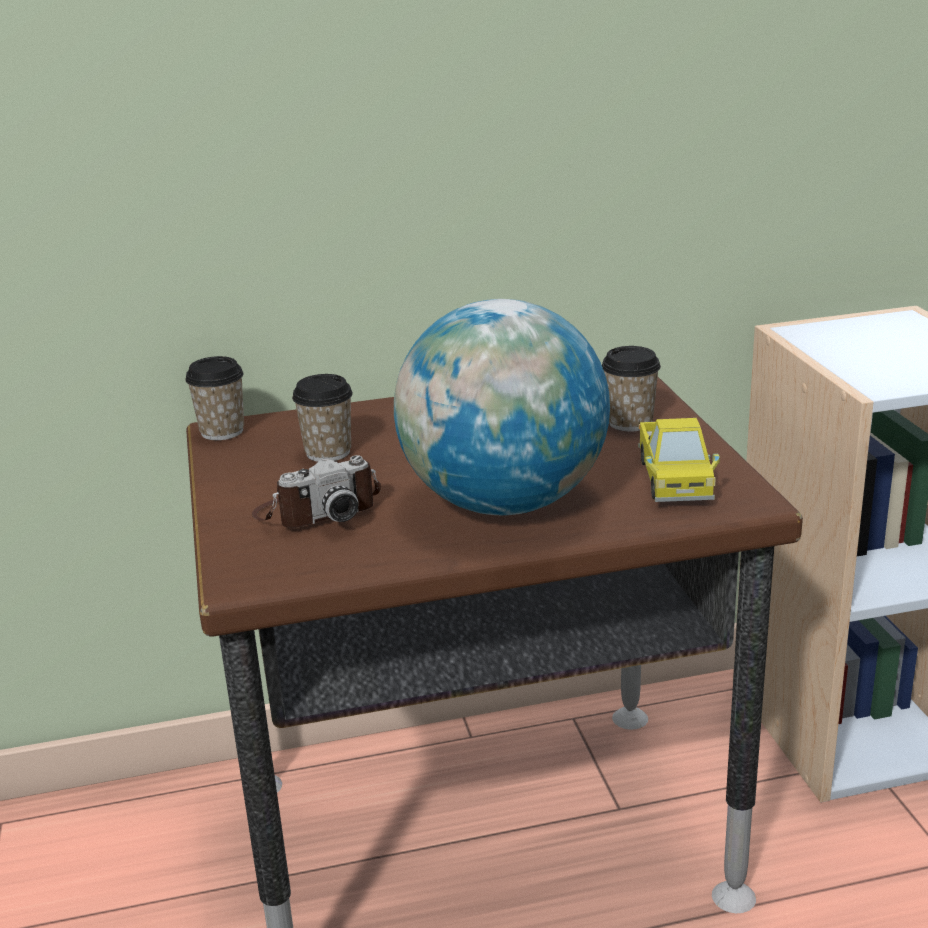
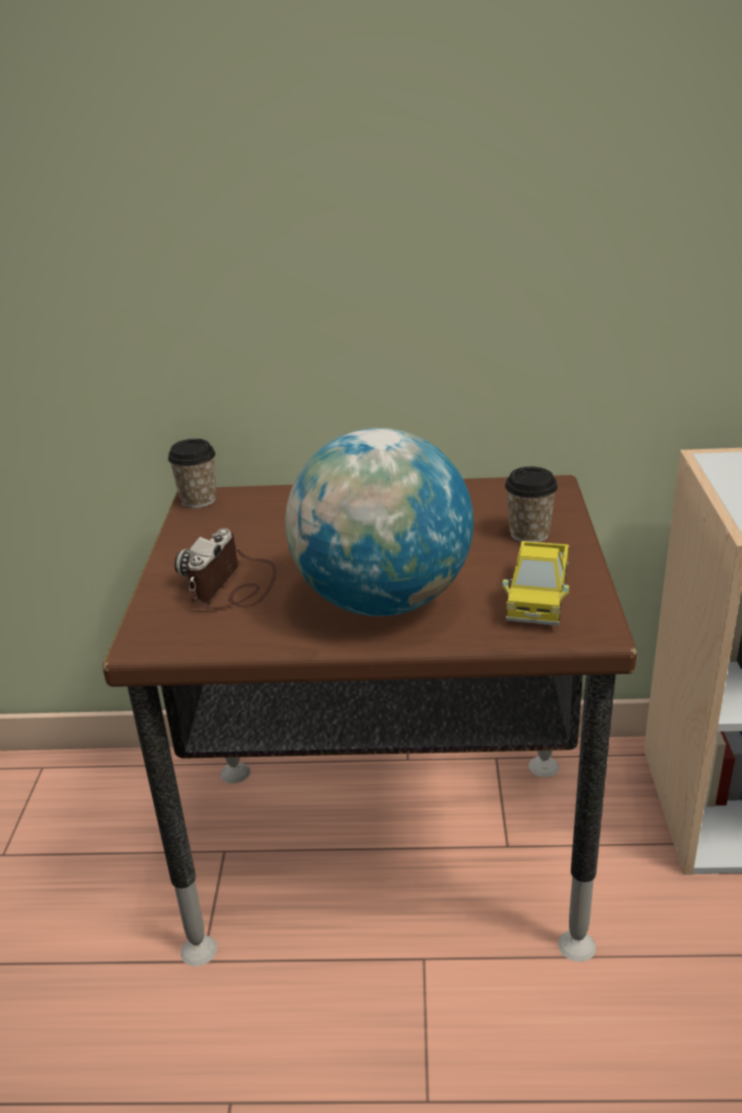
camera: 15 degrees right, 5 degrees up
(318, 511) = (232, 586): camera -> camera turned 120 degrees clockwise
(328, 452) = (268, 531): cup -> none

